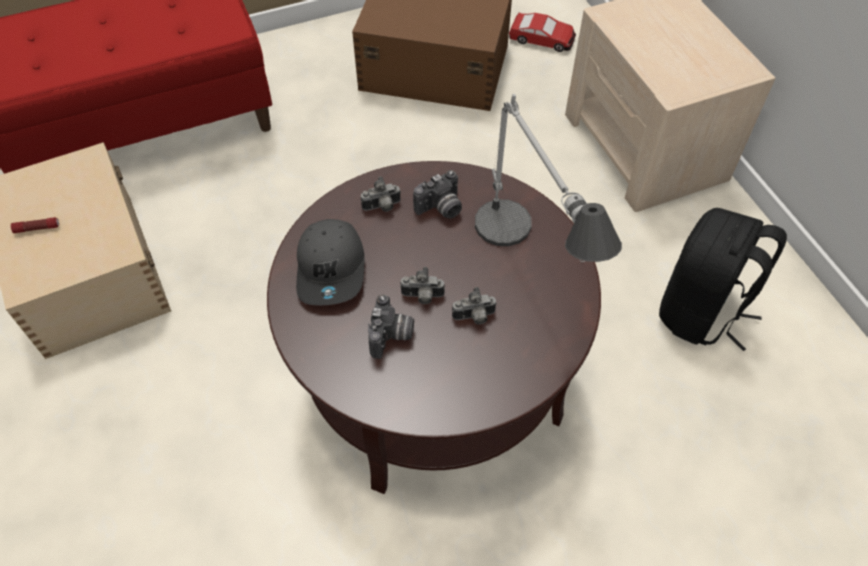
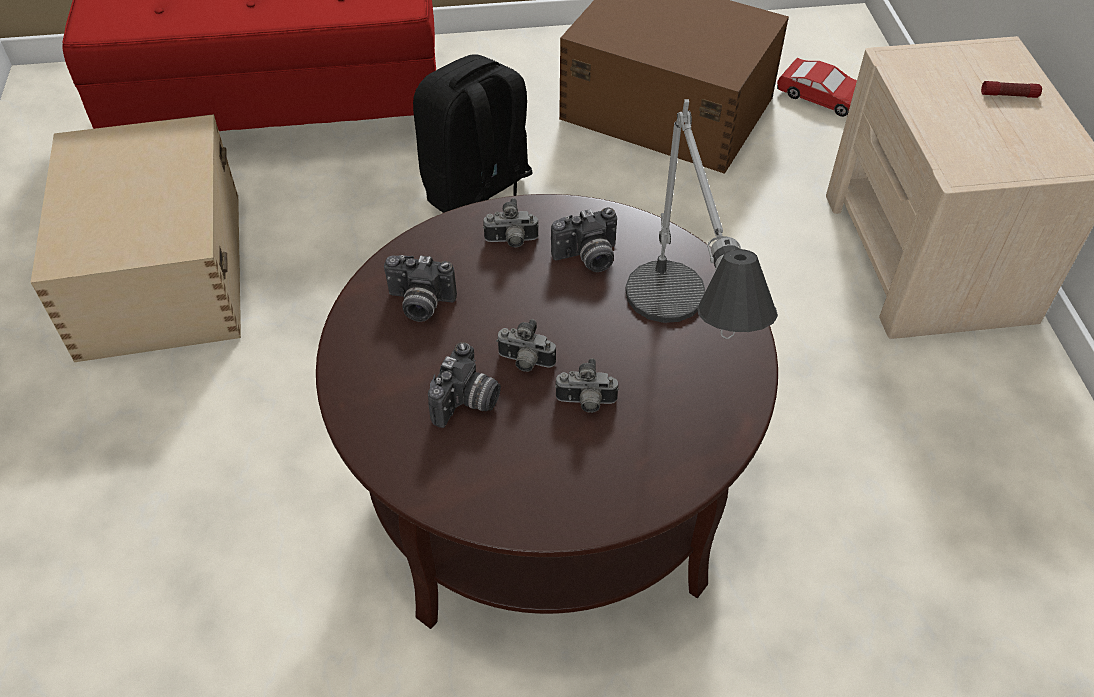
camera: 15 degrees right, 5 degrees down
(37, 228) = (101, 197): flashlight -> flashlight (1009, 95)
(332, 269) = (419, 304): grey cap -> camera
(701, 312) = (948, 491): black backpack -> black backpack (479, 192)

